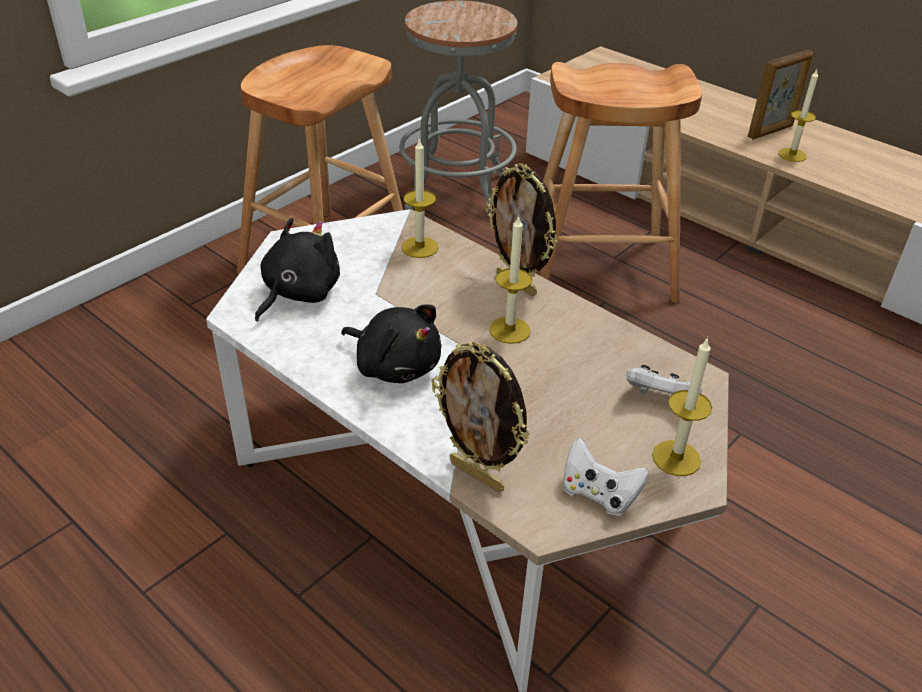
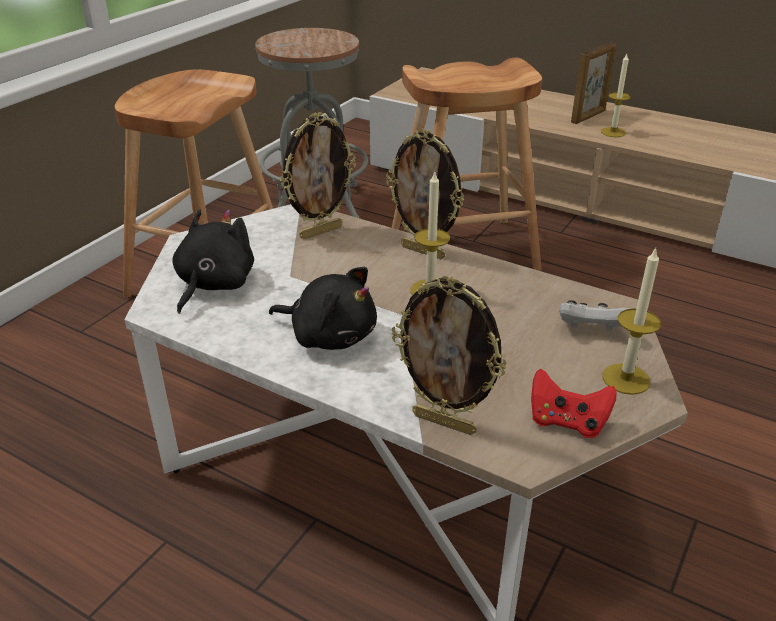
camera: 10 degrees left, 5 degrees down
(420, 247) = (320, 231): candle -> picture frame
(598, 494) = (567, 422): white game controller -> red game controller

